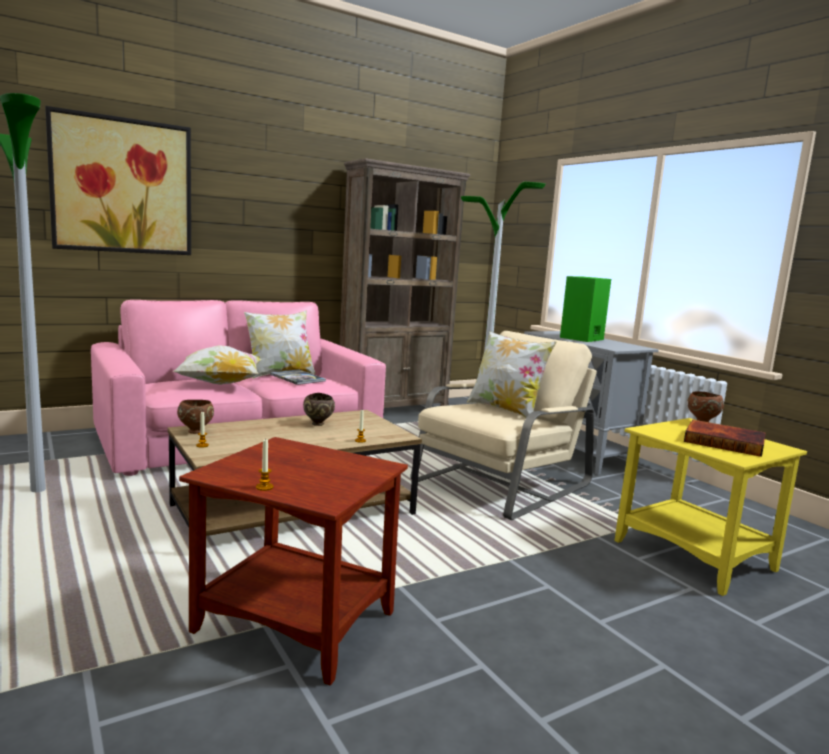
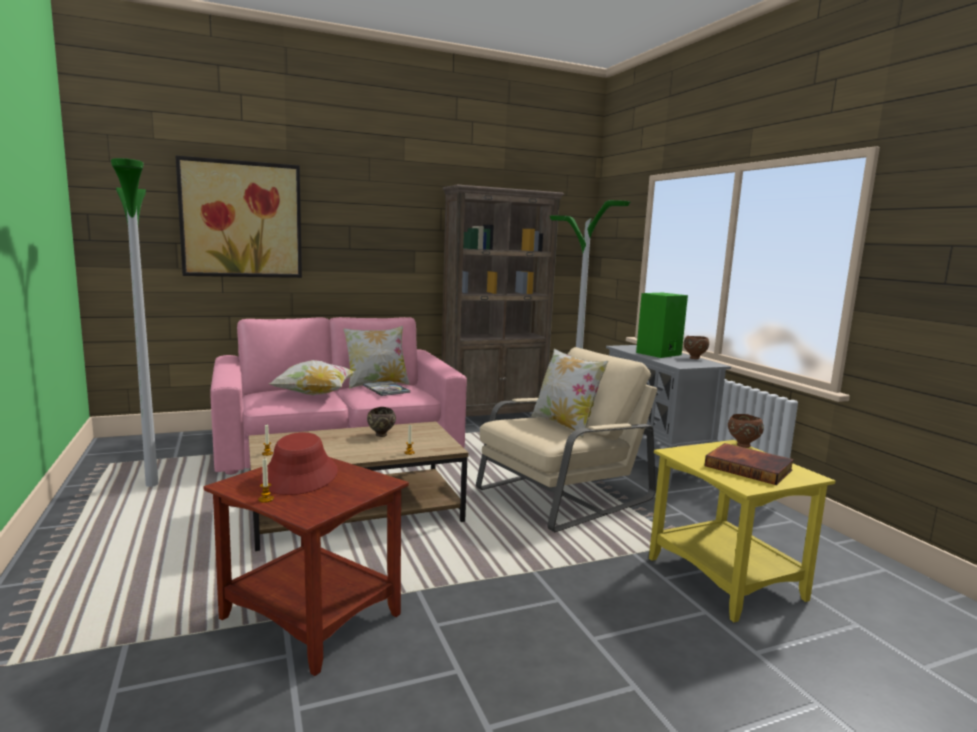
camera: 10 degrees right, 0 degrees up
(196, 431) = (270, 440): brown bowl -> brown bowl (694, 358)
(284, 462) = (300, 476): none -> red hat

